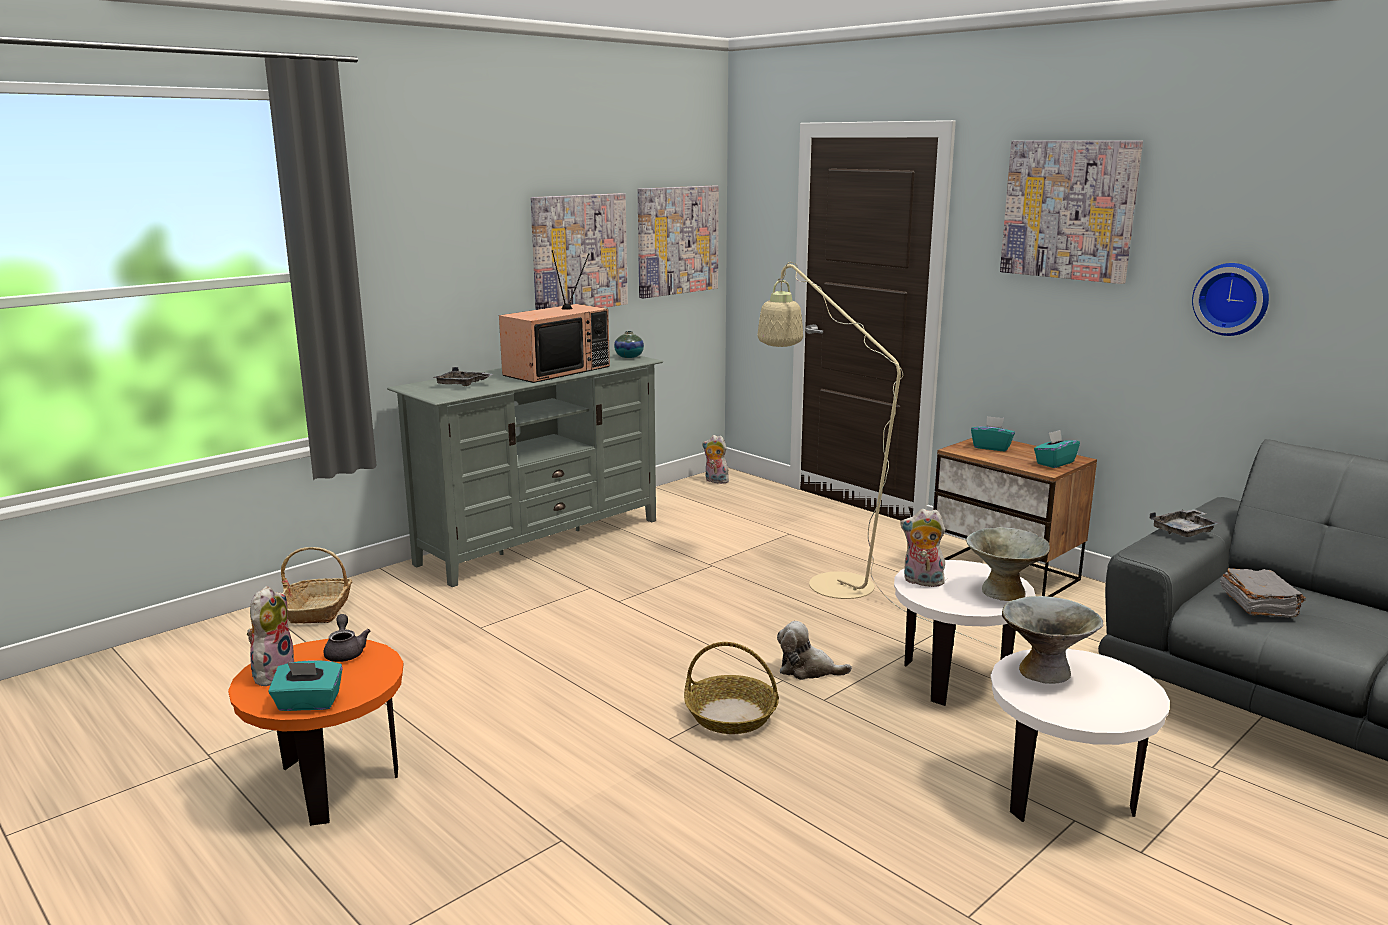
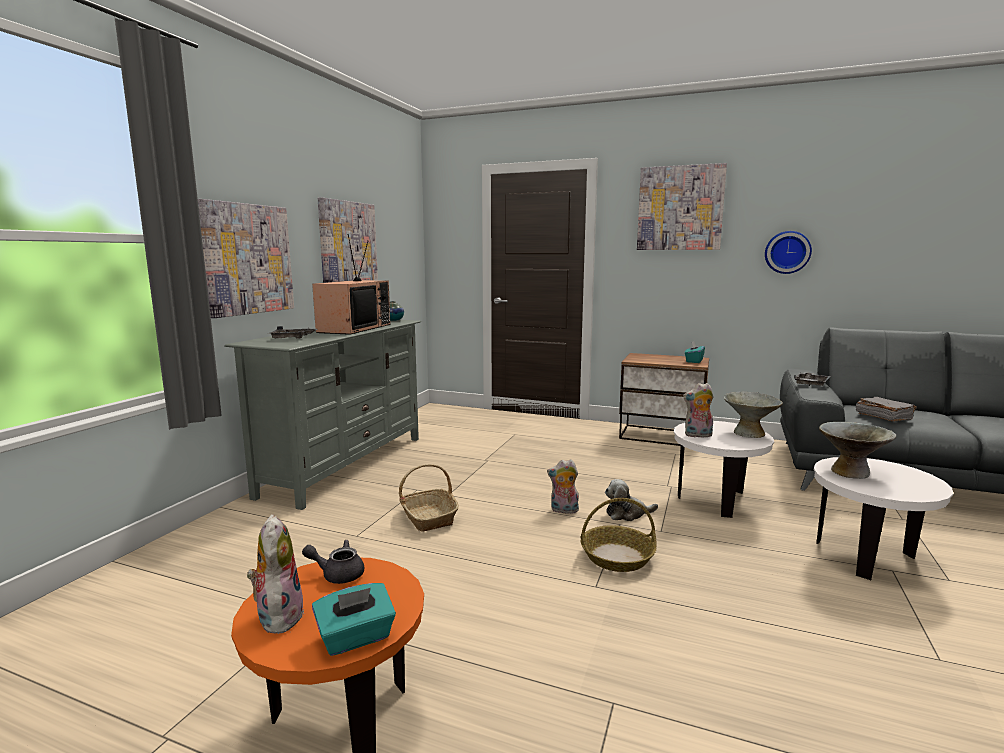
camera: 25 degrees left, 5 degrees down
(319, 609) = (186, 552): basket -> basket (428, 517)
(345, 652) = (338, 574): grey teapot -> grey teapot turned 45 degrees counterclockwise
(677, 240) = (400, 244): picture -> picture (247, 259)
(715, 481) = (432, 411): plush toy -> plush toy (563, 510)
(827, 580) = (570, 456): beige floor lamp -> none
(991, 447) = (648, 357): turquoise tissue box -> none

